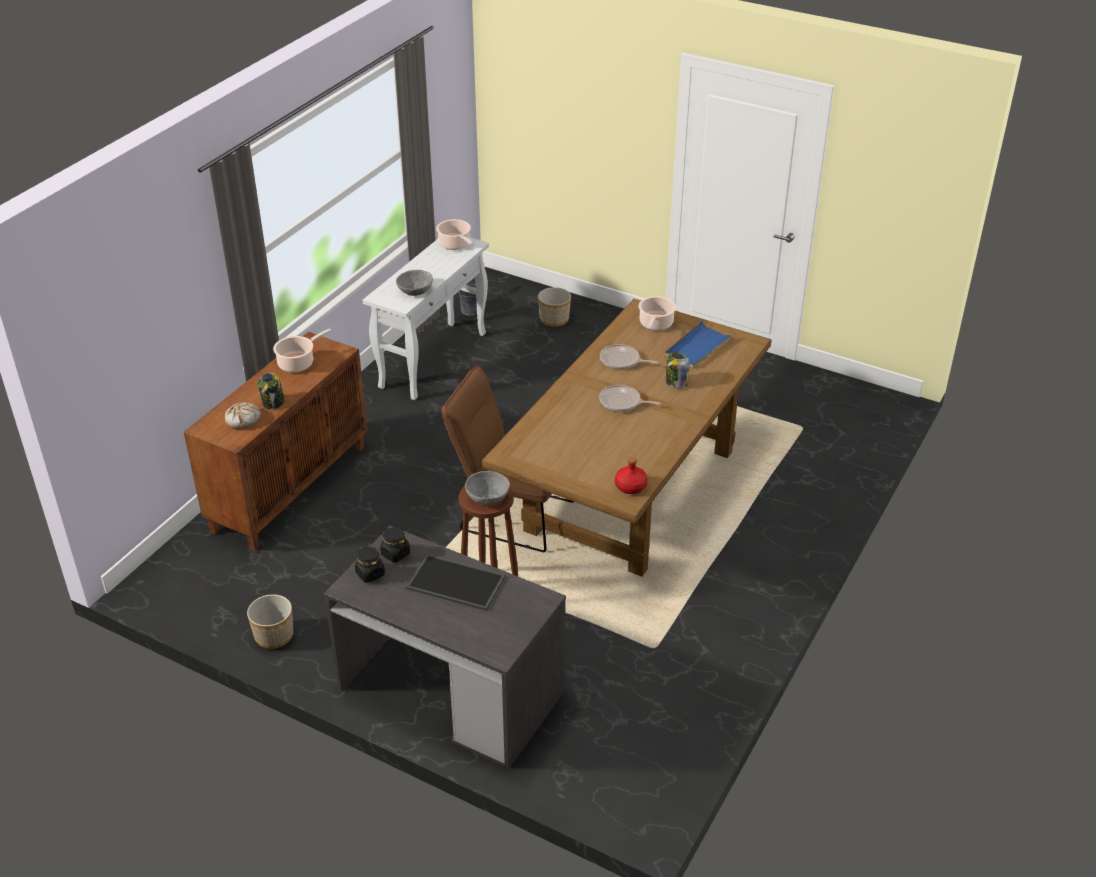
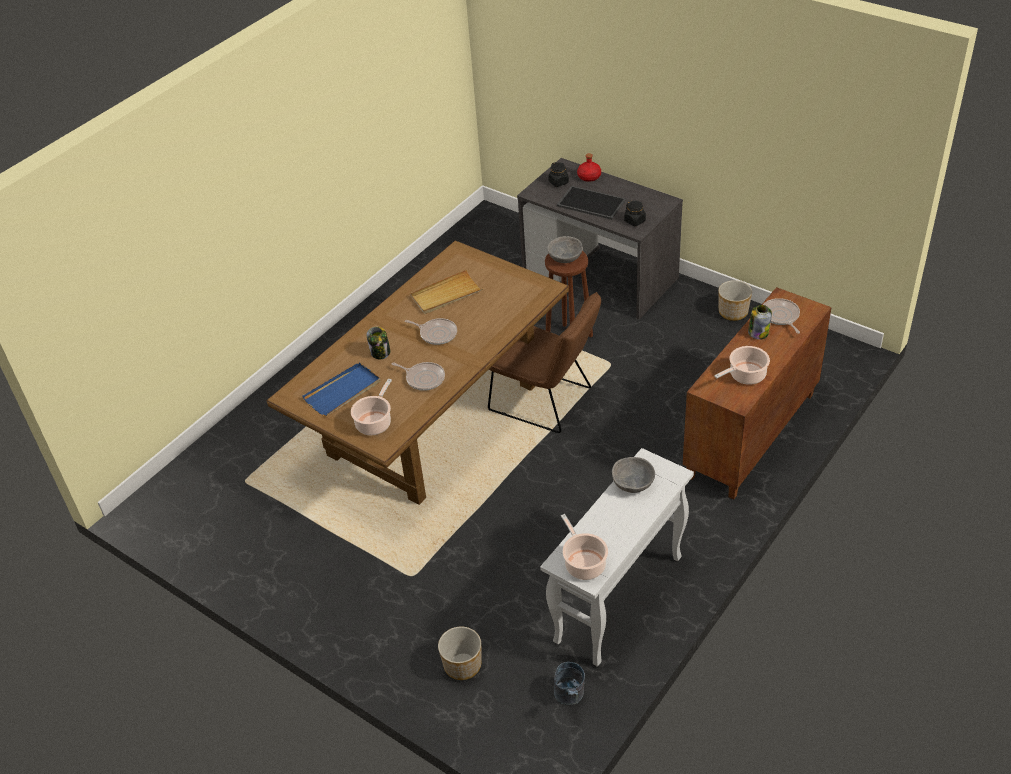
camera: 170 degrees left, 5 degrees up
(243, 419) = (780, 316): bread -> frying pan
(370, 573) = (652, 209): black jar -> black jar (558, 182)
(624, 444) = (446, 295): none -> beige tray
(630, 486) = (452, 261): red bottle -> red bottle (589, 177)

